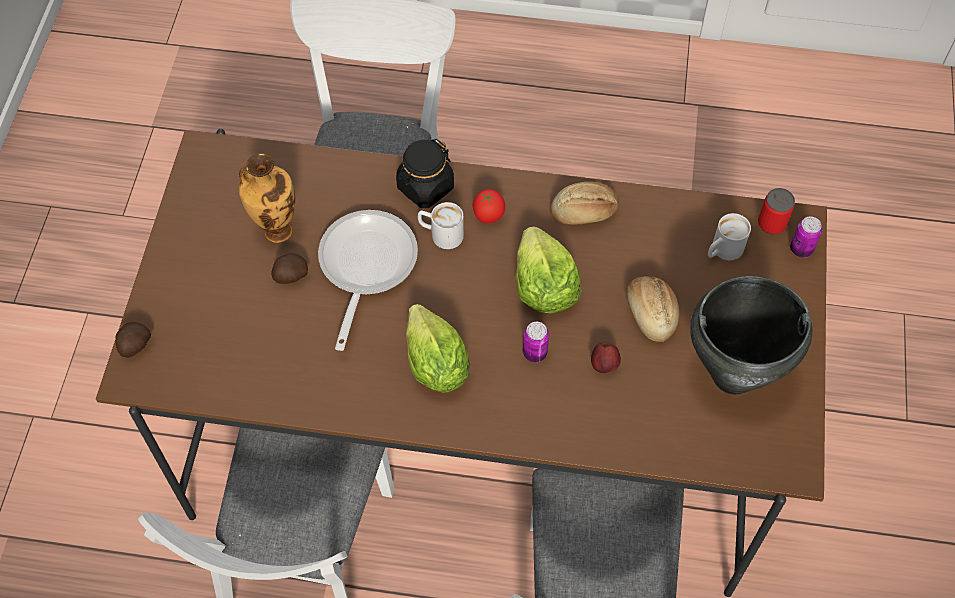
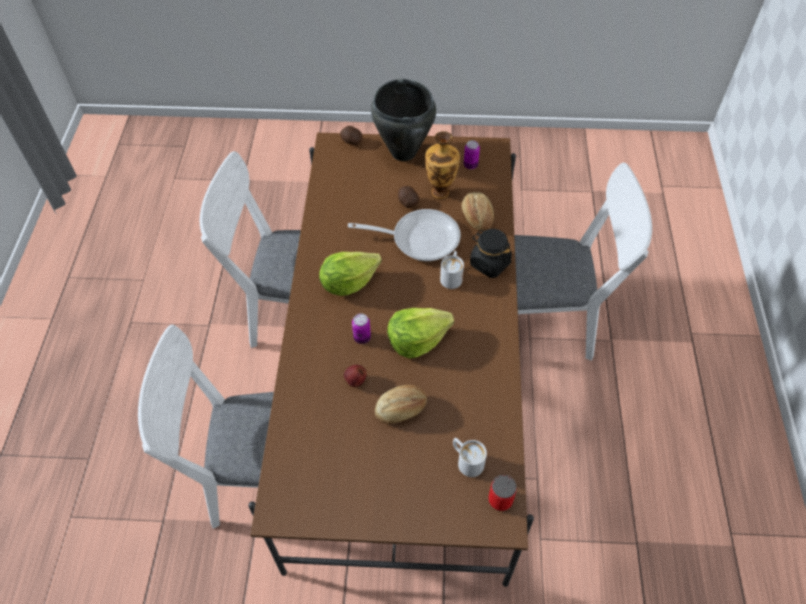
camera: 85 degrees right, 5 degrees down
(488, 217) = (471, 302): tomato -> none
(584, 213) = (485, 361): bread -> bread (476, 217)
(734, 376) = (352, 469): black cooking pot -> black cooking pot (403, 152)
(801, 249) = (478, 524): can -> can (470, 165)

